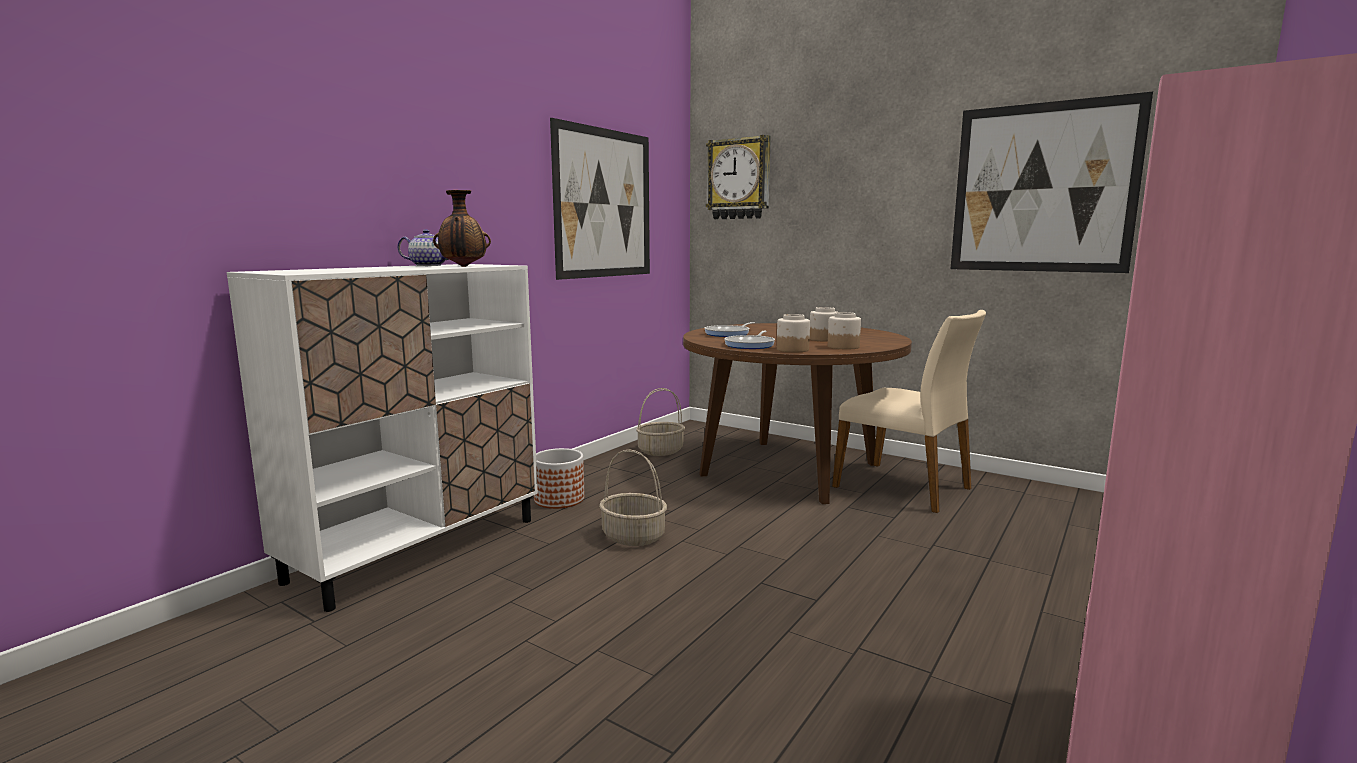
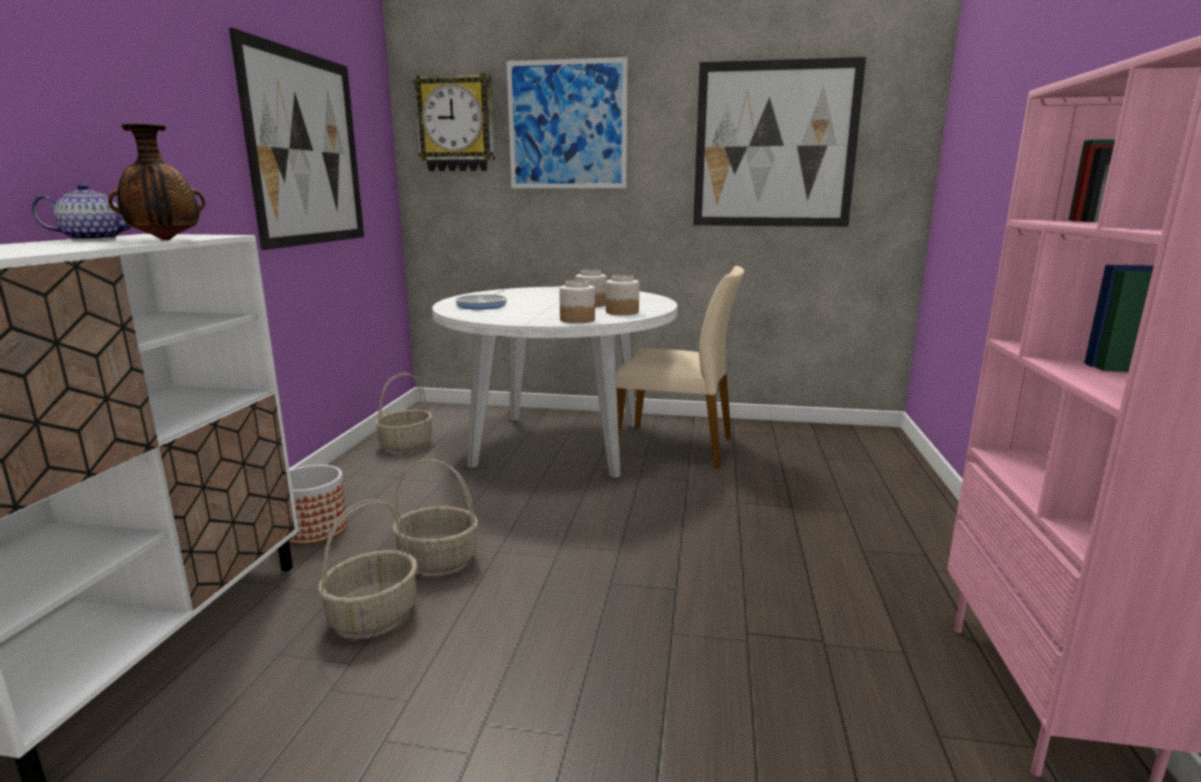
camera: 25 degrees left, 5 degrees up
(566, 562) = (374, 614): none -> basket
(751, 345) = (526, 317): frying pan -> none
(789, 469) = (559, 444): brown dining table -> white dining table
(833, 176) = (567, 125): none -> picture

